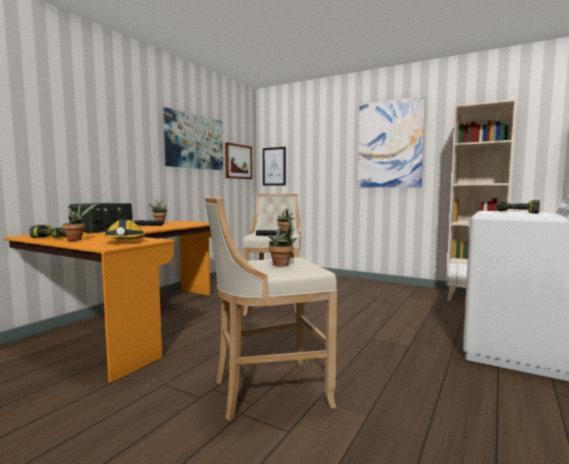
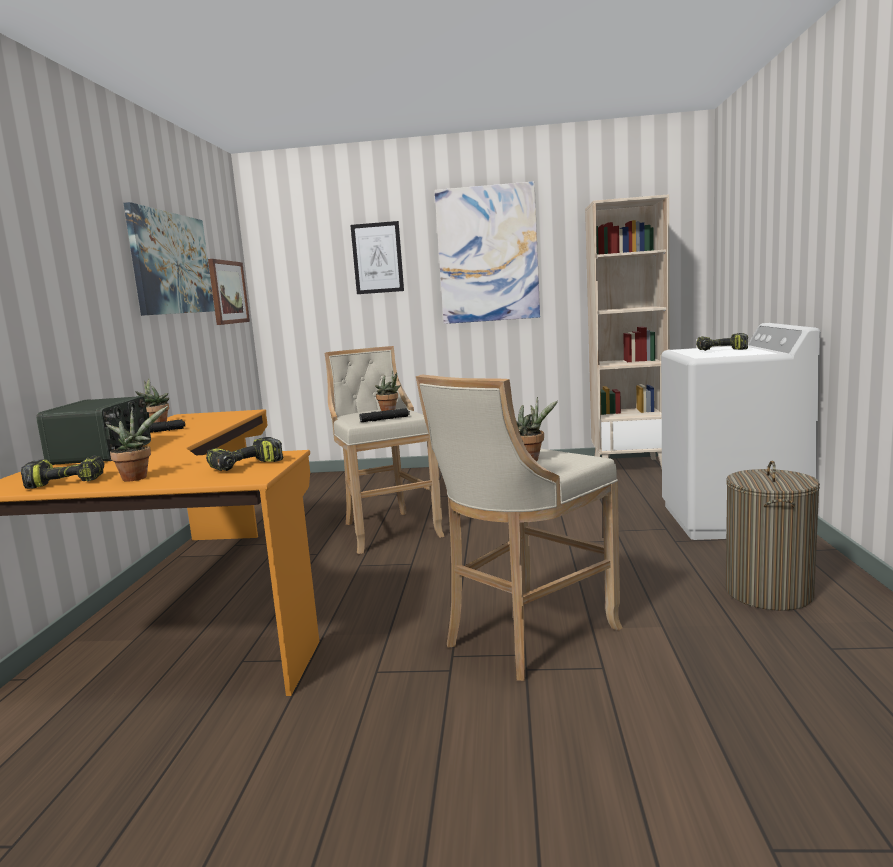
camera: 25 degrees left, 5 degrees up
(124, 242) = (246, 466): hard hat -> power drill
(274, 166) = (286, 296): picture -> picture (377, 258)
(487, 419) = (768, 592): none -> laundry basket

